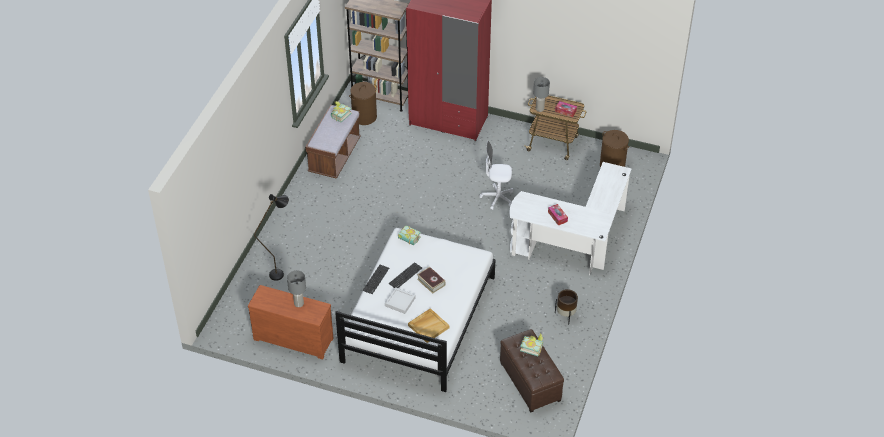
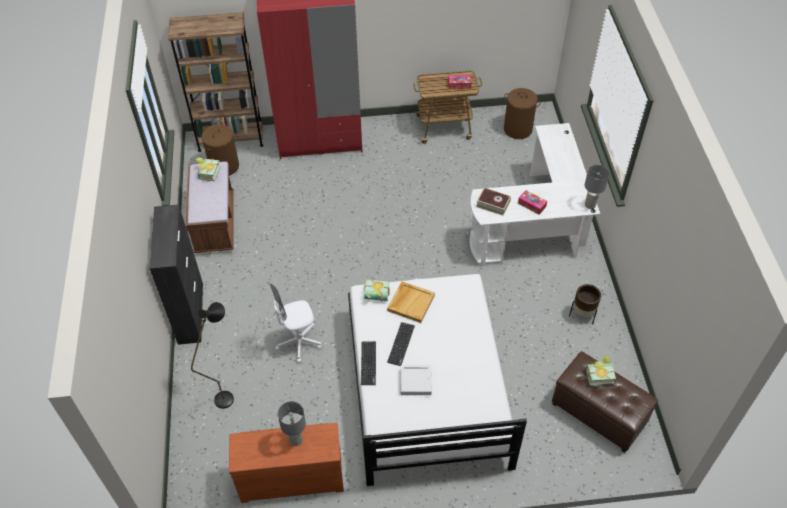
camera: 25 degrees left, 5 degrees up
(284, 211) = (191, 312): none -> black cabinet
(428, 326) = (468, 399): beige tray -> beige tray (410, 302)
(431, 282) = (435, 340): book -> book (493, 204)
(497, 198) = (424, 207): white office chair -> white office chair (299, 343)
(540, 109) = (431, 91): grey table lamp -> grey table lamp (590, 204)

